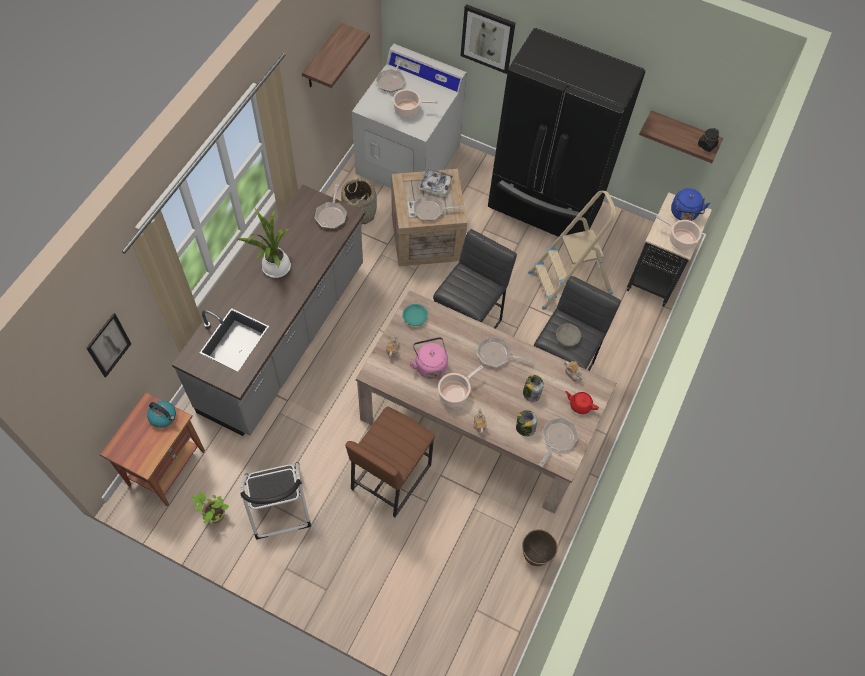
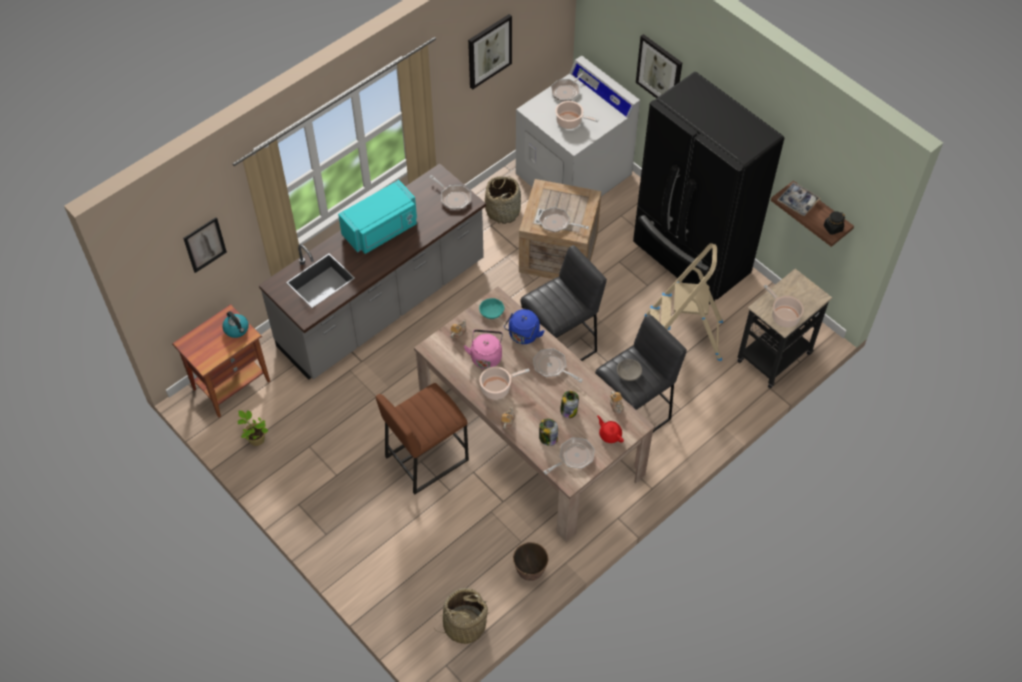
camera: 25 degrees right, 5 degrees down
(274, 268) = (381, 230): potted plant -> turquoise microwave
(277, 503) = (314, 447): step ladder -> none
(322, 58) = (489, 51): shelf -> picture
(331, 215) = (453, 198): frying pan -> frying pan turned 75 degrees counterclockwise
(436, 184) = (573, 200): tray -> tray (797, 202)
(498, 632) = (464, 624): none -> basket
(684, 214) = (800, 293): blue kettle -> blue kettle (523, 336)

